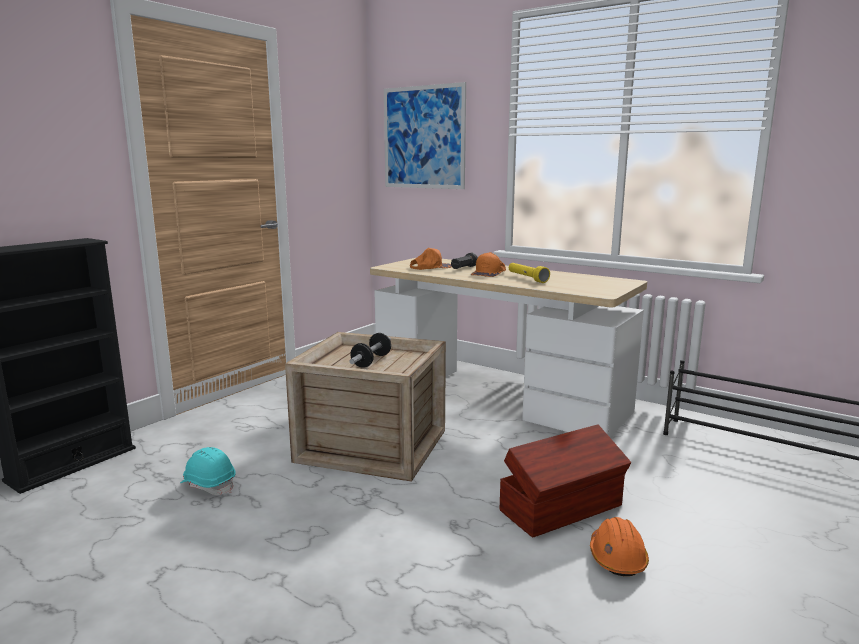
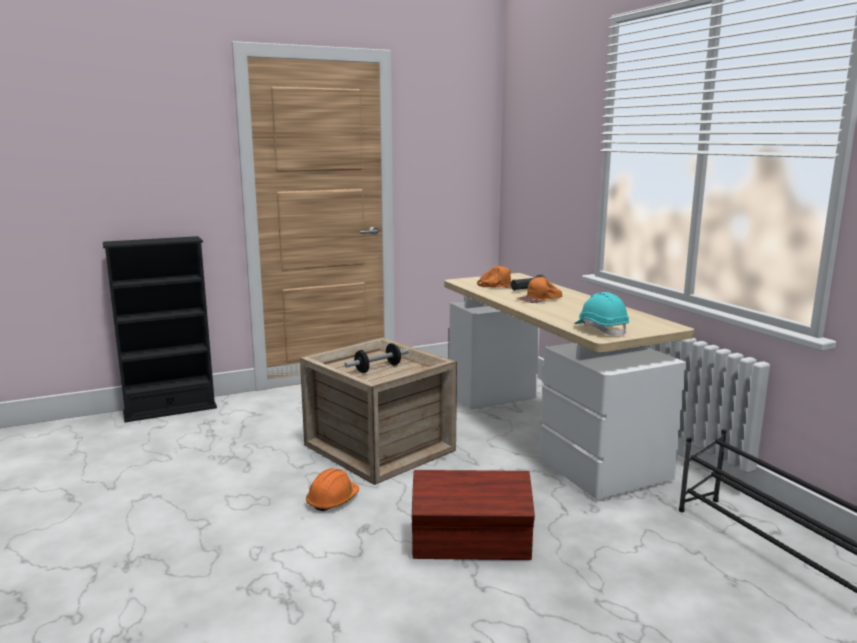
camera: 30 degrees right, 0 degrees up
(208, 485) = (232, 447): turquoise hard hat -> turquoise hard hat (601, 330)
(423, 137) = (539, 148): picture -> none
(527, 278) = (564, 309): yellow flashlight -> none
(617, 558) = (463, 599): orange hard hat -> orange hard hat (332, 500)

